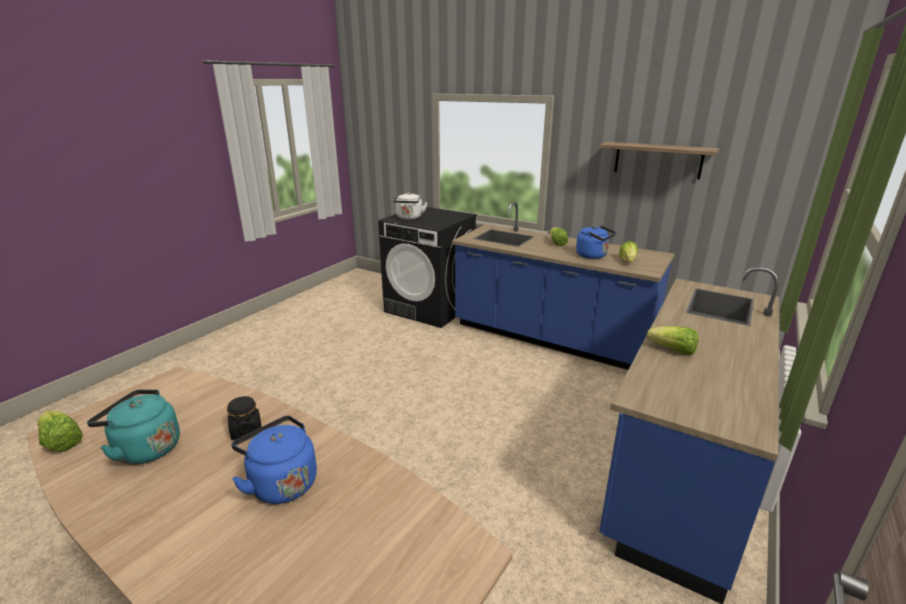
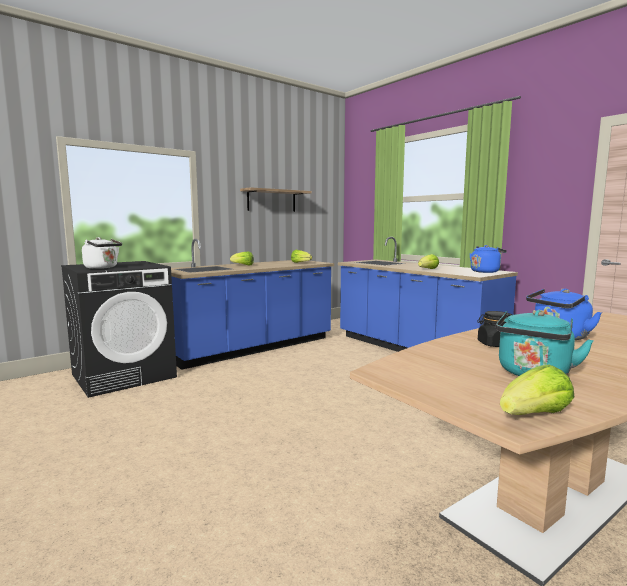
camera: 70 degrees left, 15 degrees down
(593, 256) = (281, 264): blue kettle -> blue kettle (485, 271)

